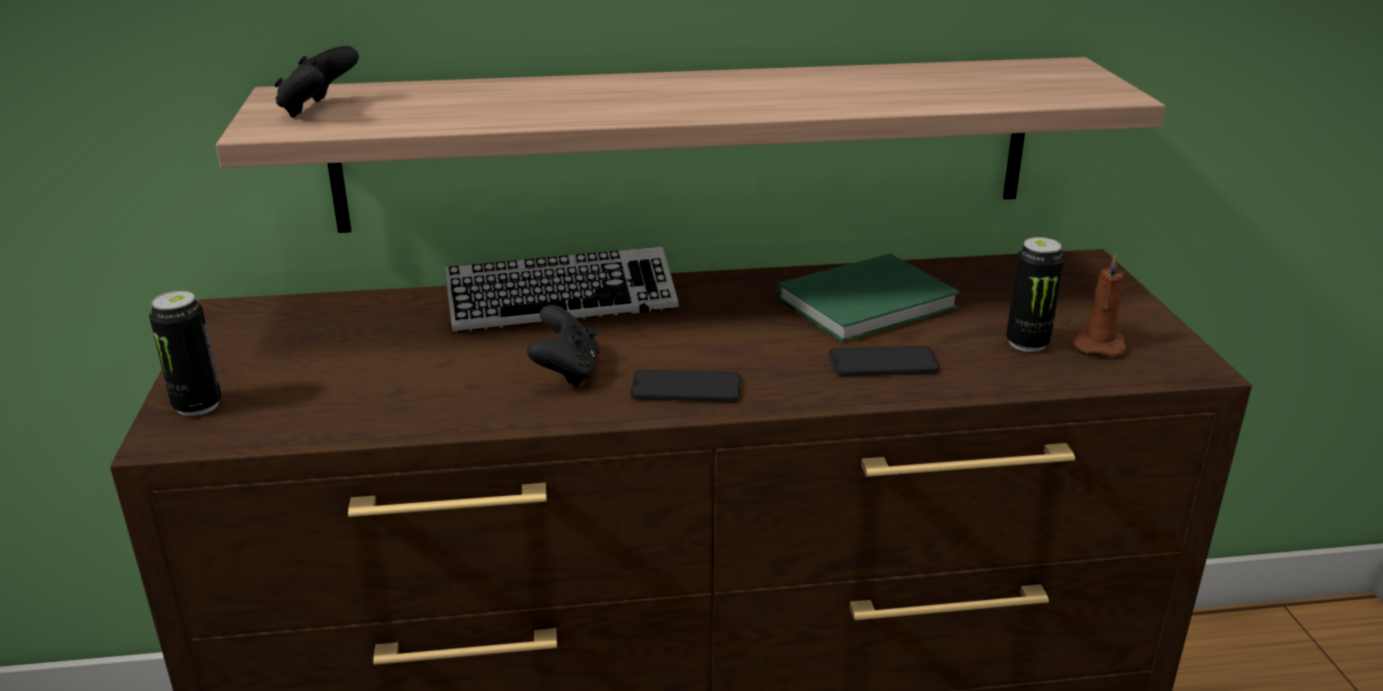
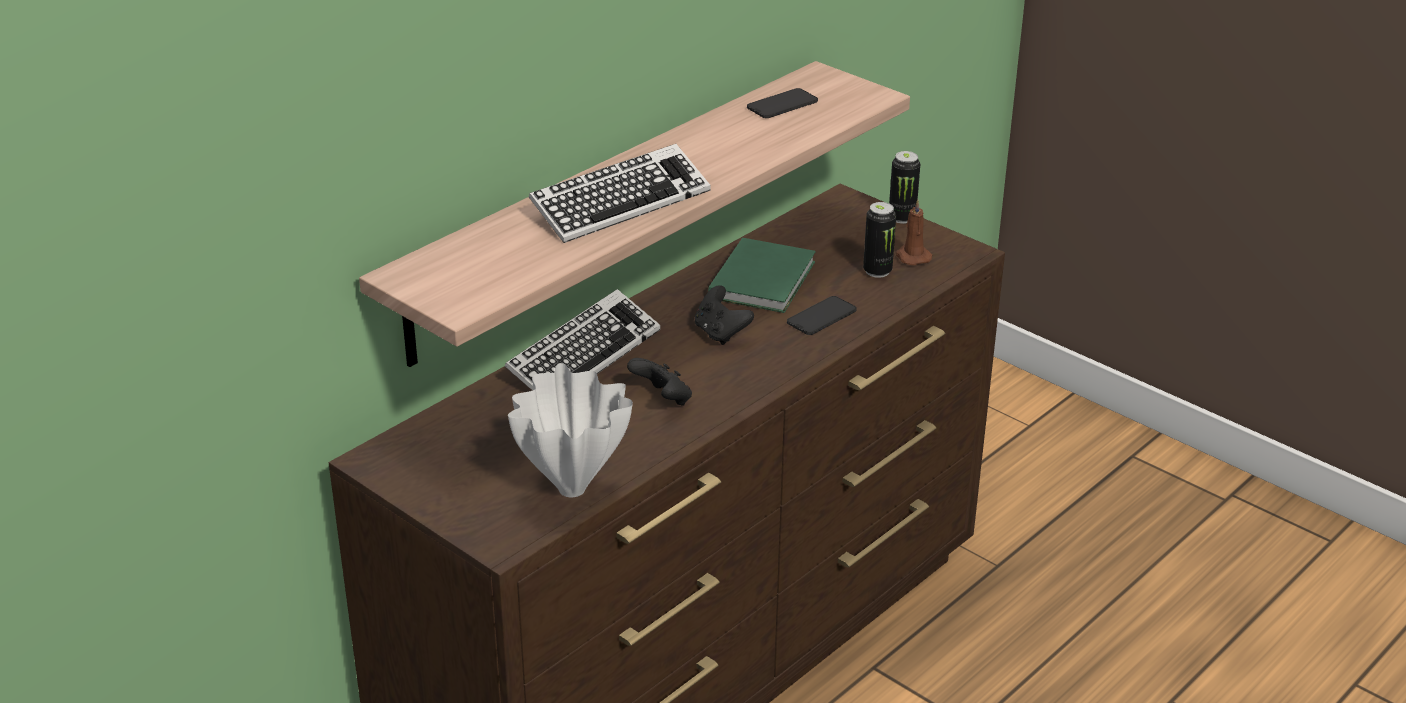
camera: 40 degrees left, 5 degrees up
(197, 406) = (481, 521): can -> can (902, 218)
(318, 110) = (457, 280): black game controller -> black game controller (720, 333)
(323, 418) = (572, 491): none -> white vase
(610, 101) = (620, 203): none -> keyboard
(686, 388) = (742, 379): phone -> phone (782, 104)

